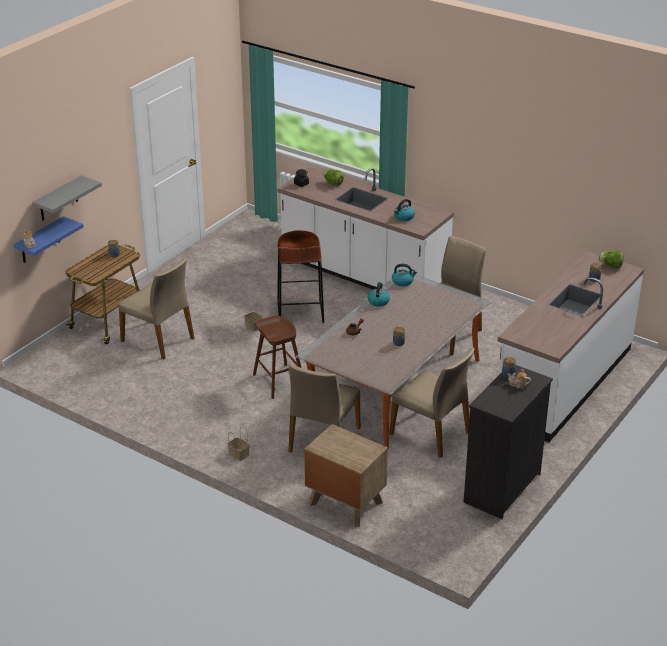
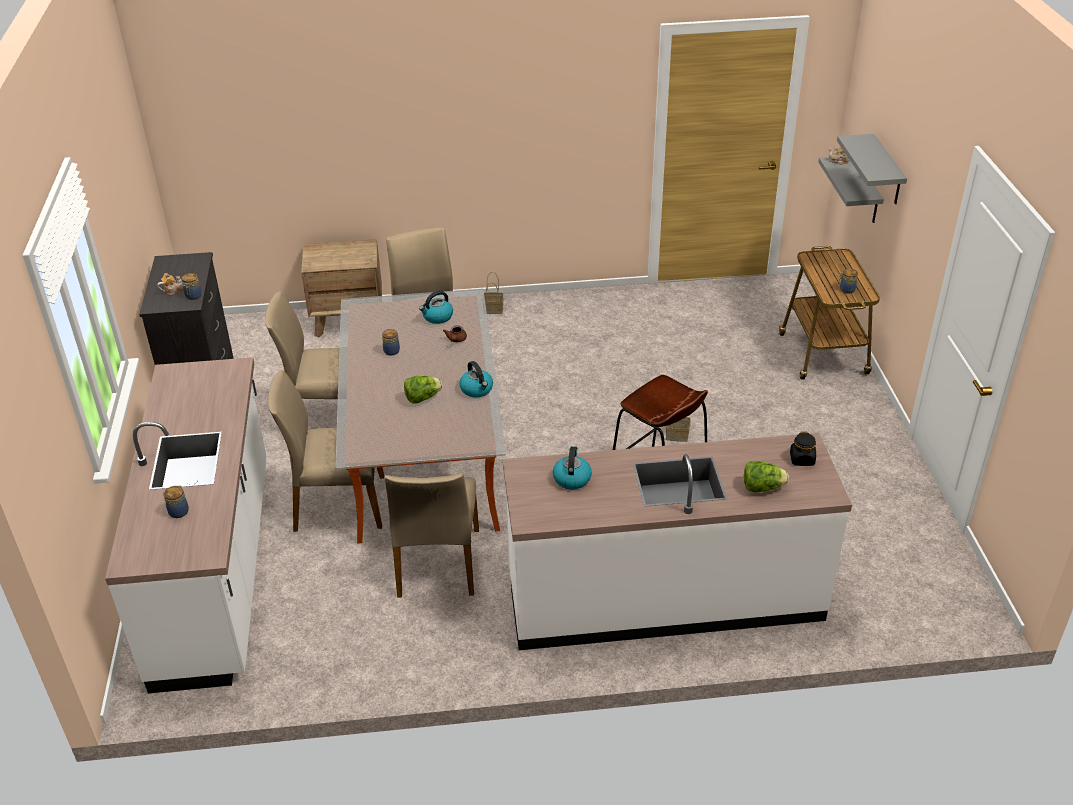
camera: 140 degrees right, 5 degrees up
(40, 241) = (865, 191): blue shelf -> grey shelf
(159, 339) = (743, 365): beige chair -> beige chair (338, 504)
(279, 381) = (554, 390): brown stool -> none
(403, 281) = (481, 433): kettle -> kettle (437, 317)
(611, 266) = (165, 554): lettuce -> lettuce (422, 398)

